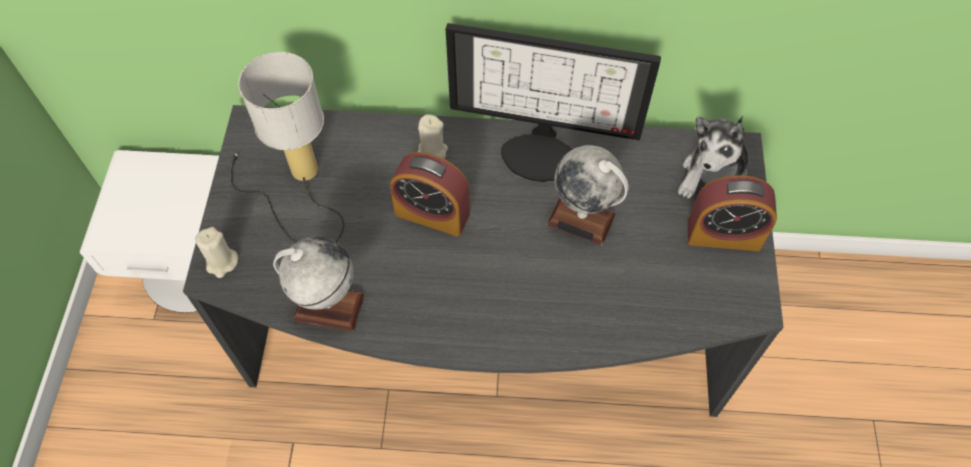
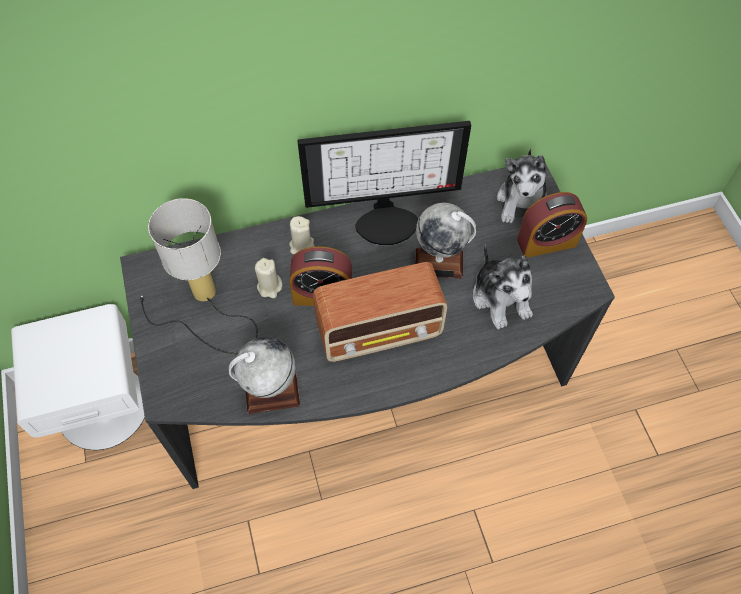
camera: 20 degrees left, 0 degrees up
(222, 262) = (168, 387): beige candle -> beige candle (269, 287)
(480, 277) = (380, 331): none -> radio
(639, 283) = (501, 298): none -> plush toy

